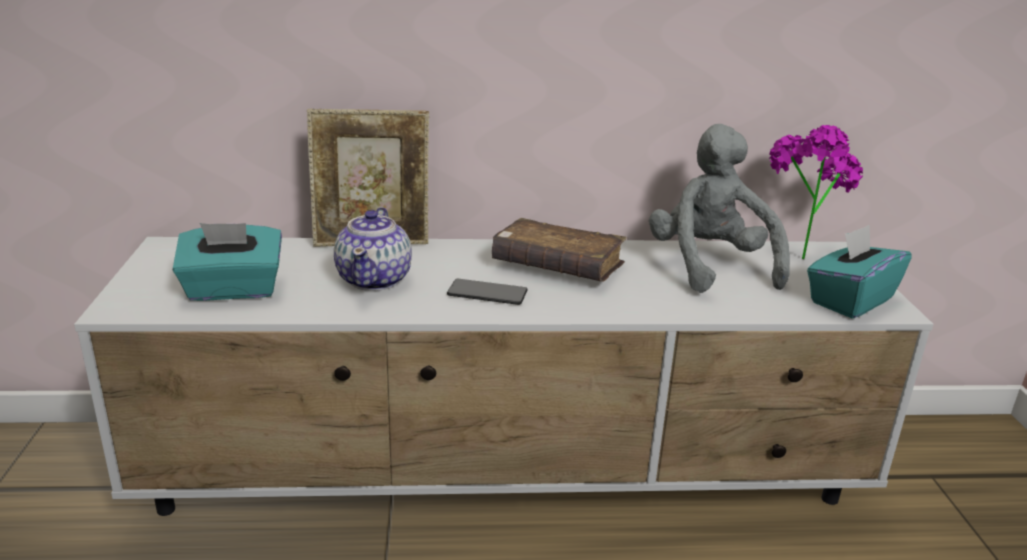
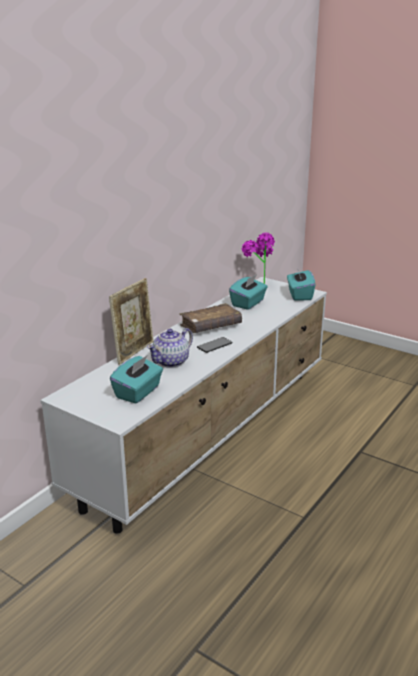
camera: 50 degrees left, 0 degrees up
(375, 279) = (171, 361): teapot -> teapot turned 90 degrees clockwise
(710, 266) = (248, 303): grey plush toy -> turquoise tissue box

